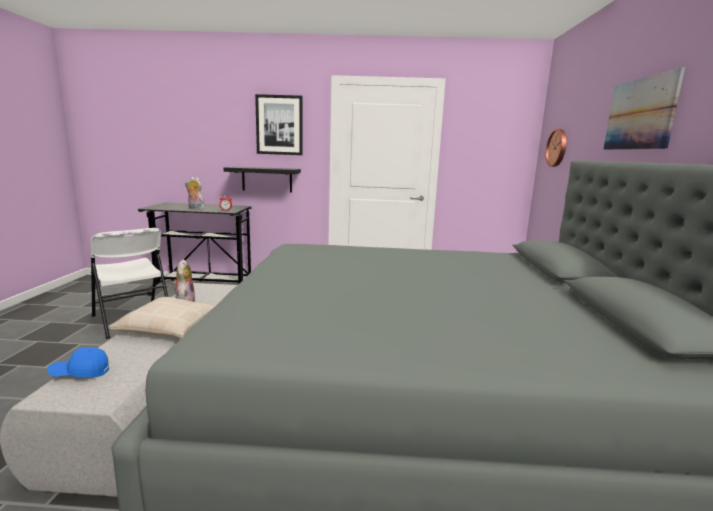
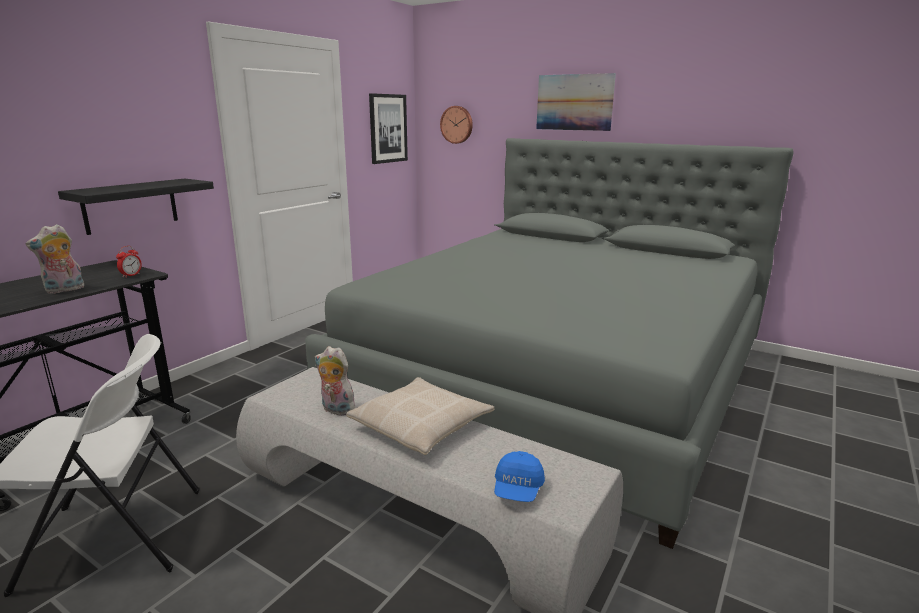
camera: 60 degrees left, 5 degrees up
(279, 125) = (137, 105): picture -> picture (388, 128)

